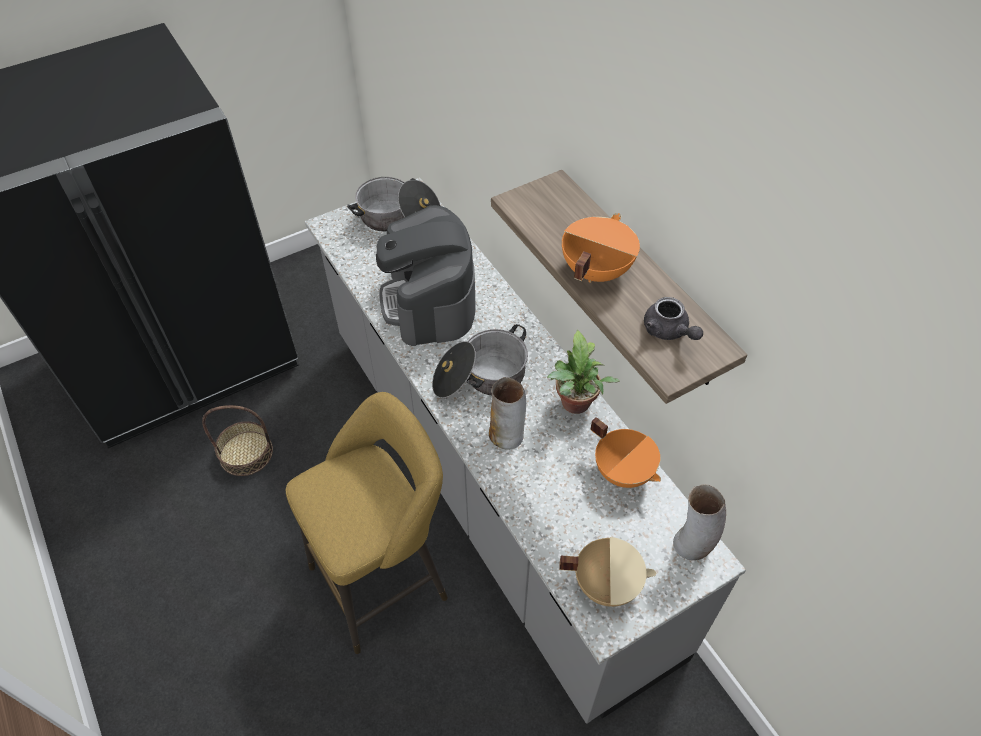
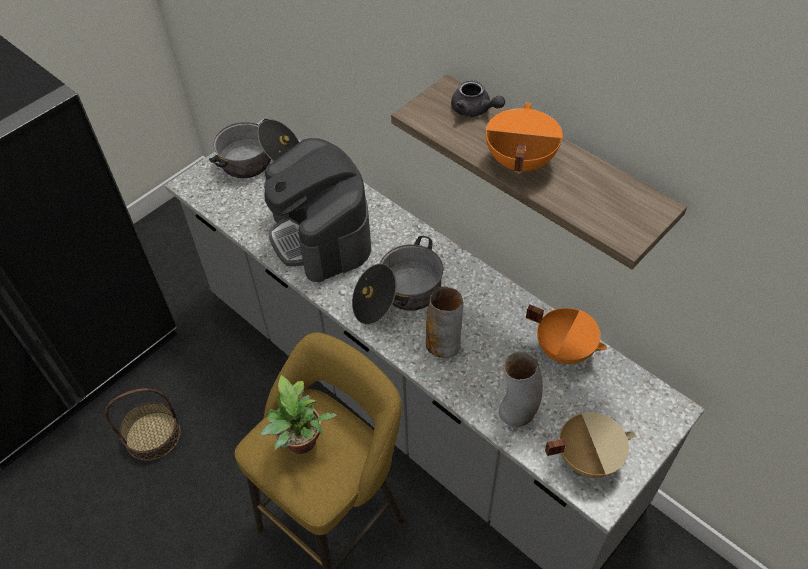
camera: 15 degrees left, 0 degrees up
(575, 406) = (498, 300): potted plant -> potted plant (302, 445)
(668, 331) = (609, 202): grey teapot -> grey teapot (474, 110)
(693, 544) = (651, 399): vase -> vase (517, 411)

